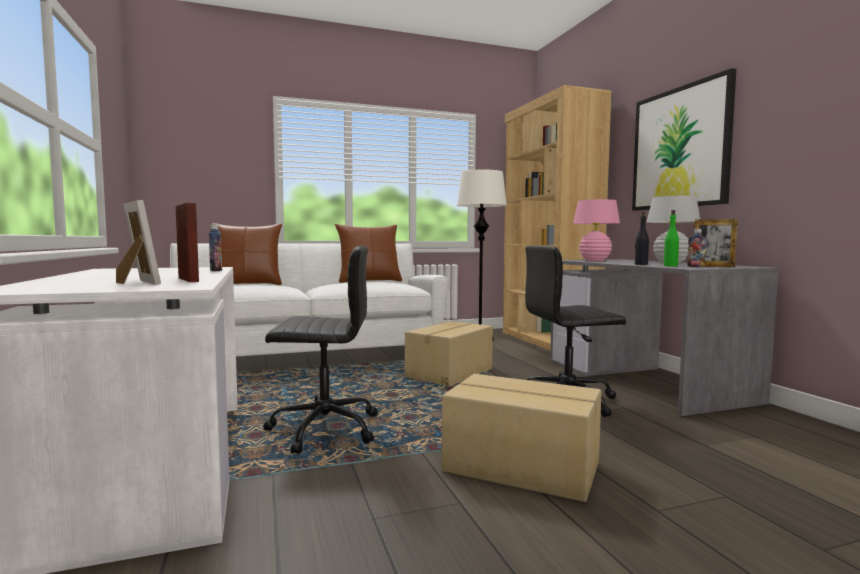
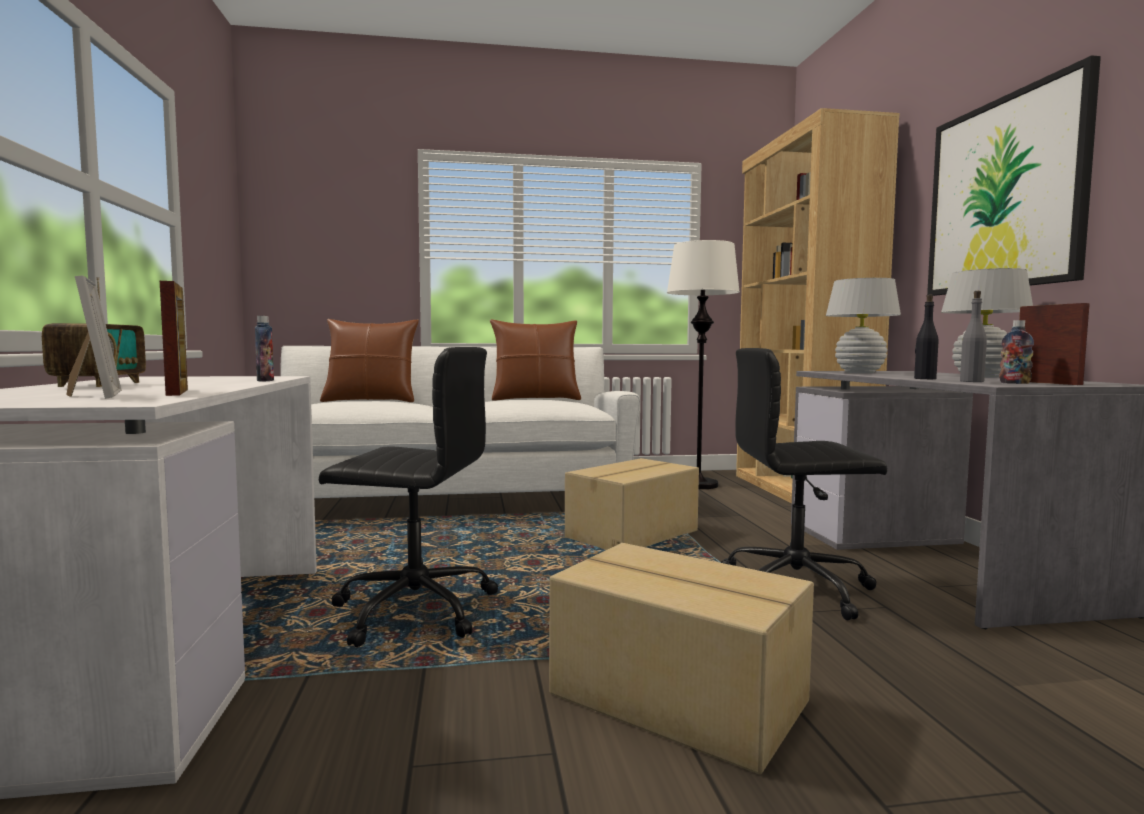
camera: 10 degrees right, 0 degrees up
(102, 275) = (99, 384): none -> radio
(594, 260) = (859, 372): pink table lamp -> white table lamp
(670, 266) = (972, 381): green bottle -> grey bottle
(713, 266) = (1047, 383): picture frame -> picture frame turned 150 degrees counterclockwise

